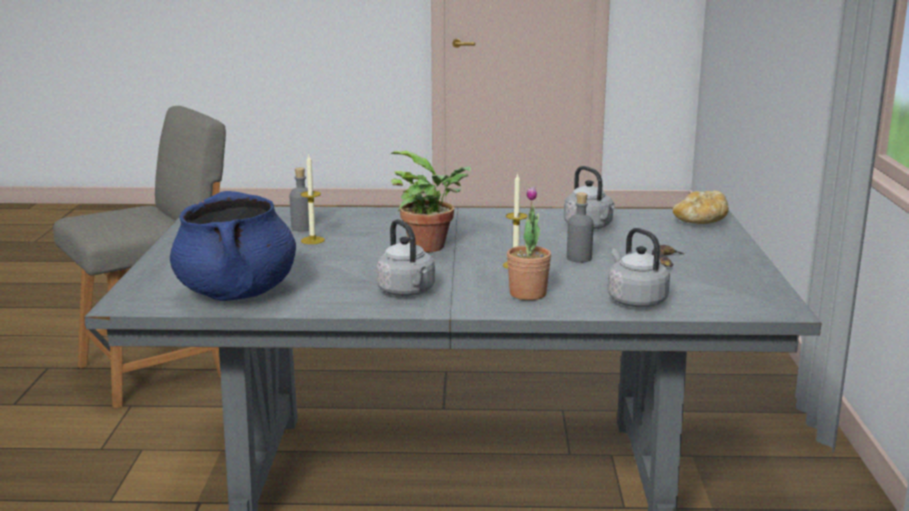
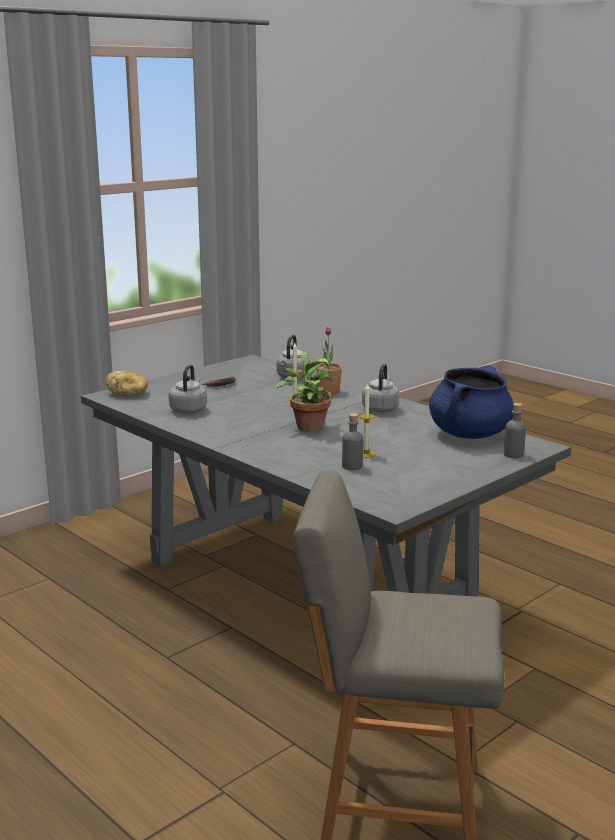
camera: 135 degrees left, 0 degrees up
(579, 258) = (254, 397): grey bottle -> grey bottle (513, 454)

